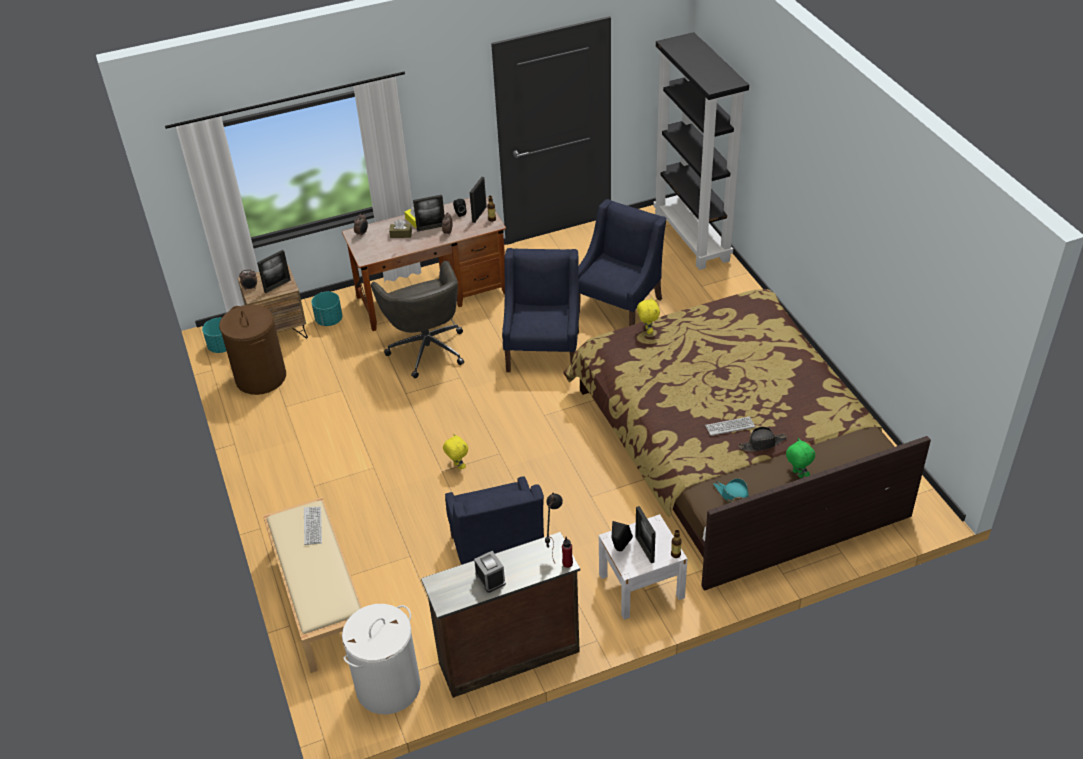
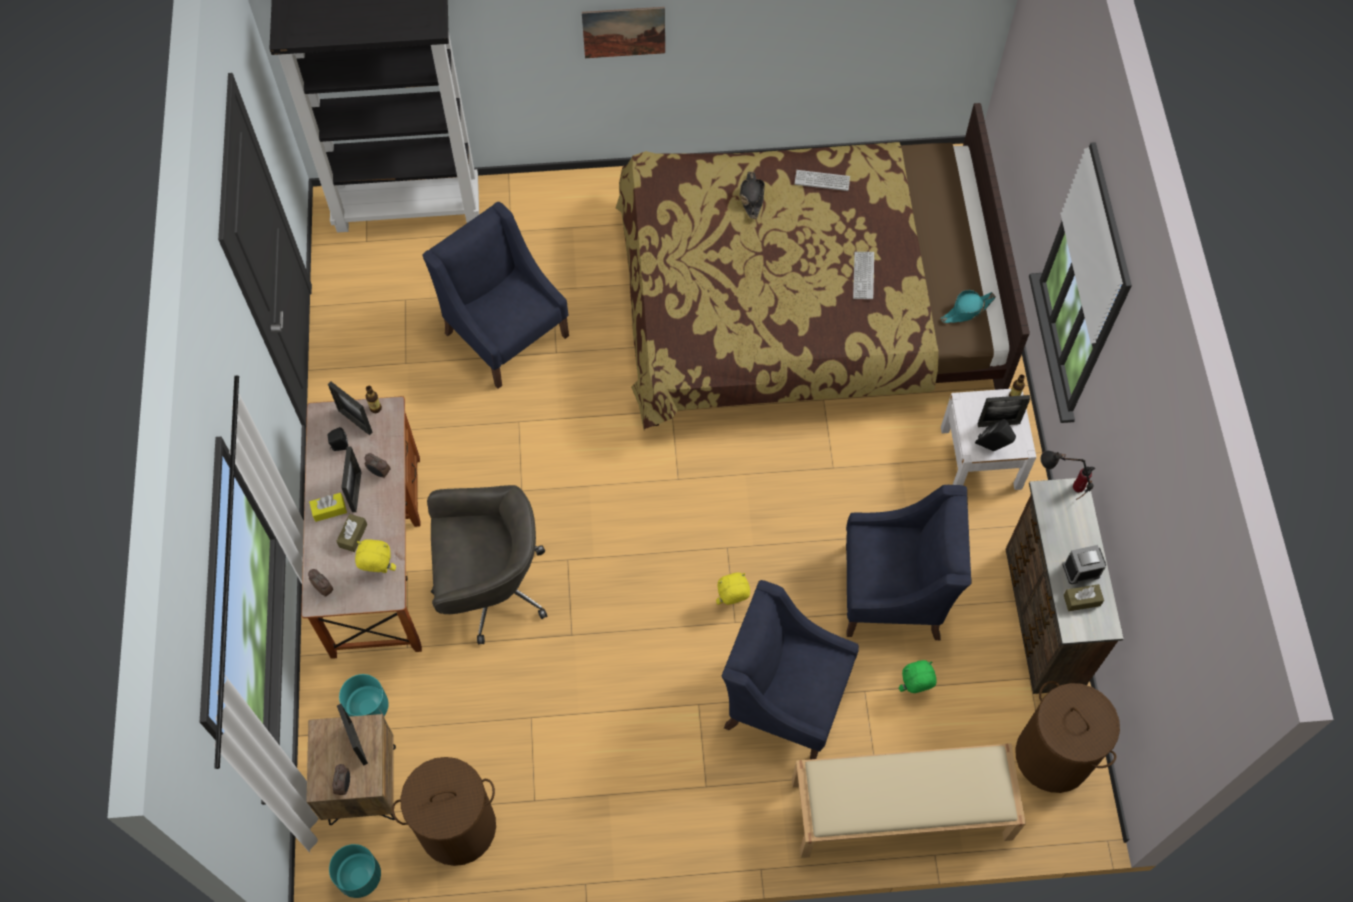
camera: 75 degrees left, 20 degrees up
(313, 526) = (854, 778): keyboard -> keyboard (822, 181)
(388, 687) = (1053, 755): white laundry basket -> brown laundry basket
(463, 583) = (1082, 600): none -> brown tissue box
(543, 350) = (556, 445): blue armchair -> blue armchair (784, 697)
(647, 330) = (665, 302): yellow plush toy -> yellow plush toy (378, 571)
(762, 444) = (900, 255): black hat -> black hat (752, 197)
(797, 474) = (951, 242): green plush toy -> green plush toy (914, 688)
(811, 199) = (624, 32): none -> picture

